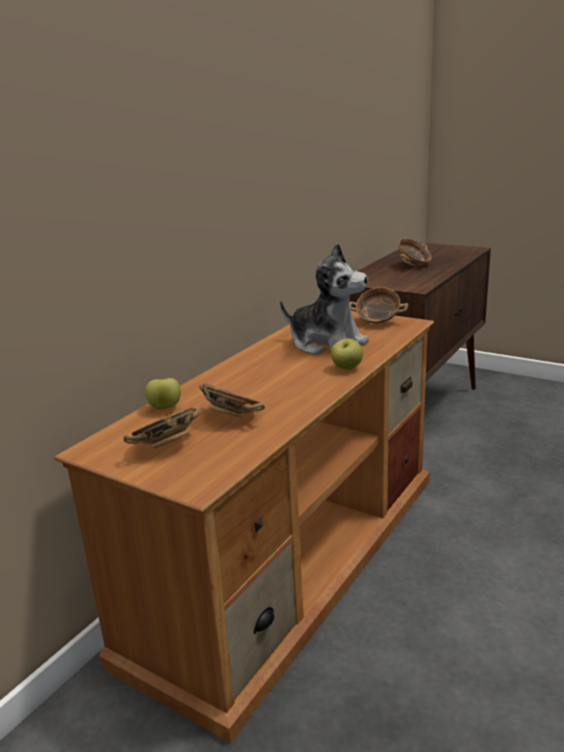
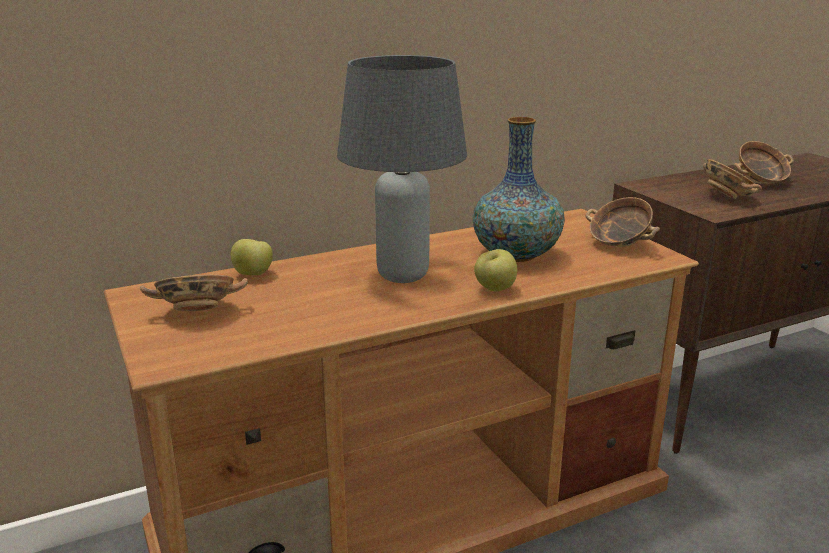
camera: 30 degrees right, 0 degrees up
(233, 416) = (298, 304): bowl -> bowl (728, 197)
(276, 377) = (403, 276): none -> grey table lamp
(327, 344) = (516, 255): plush toy -> vase

